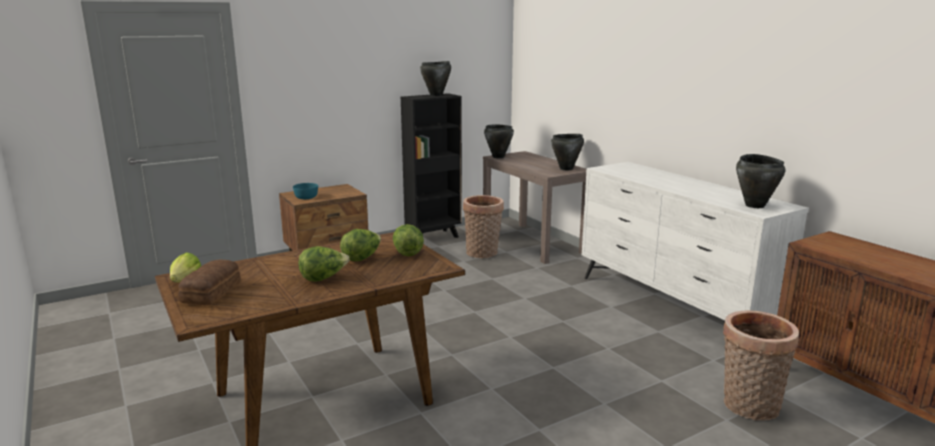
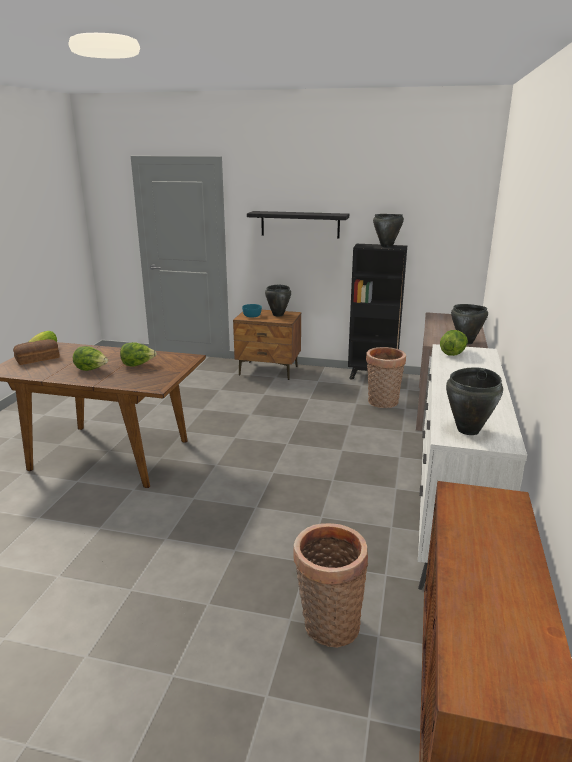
camera: 45 degrees right, 5 degrees up
(336, 81) = (300, 224): none -> black shelf
(408, 252) = (166, 371): lettuce -> lettuce (453, 353)
(498, 157) = (437, 316): black cooking pot -> black cooking pot (278, 315)

